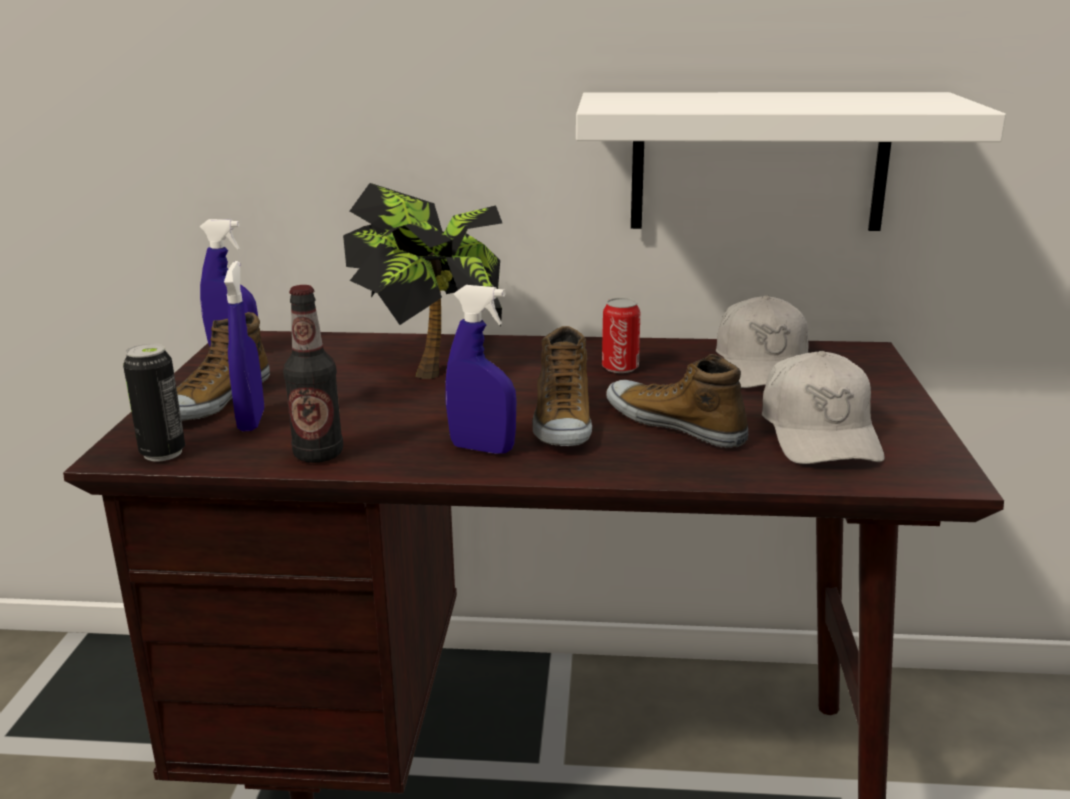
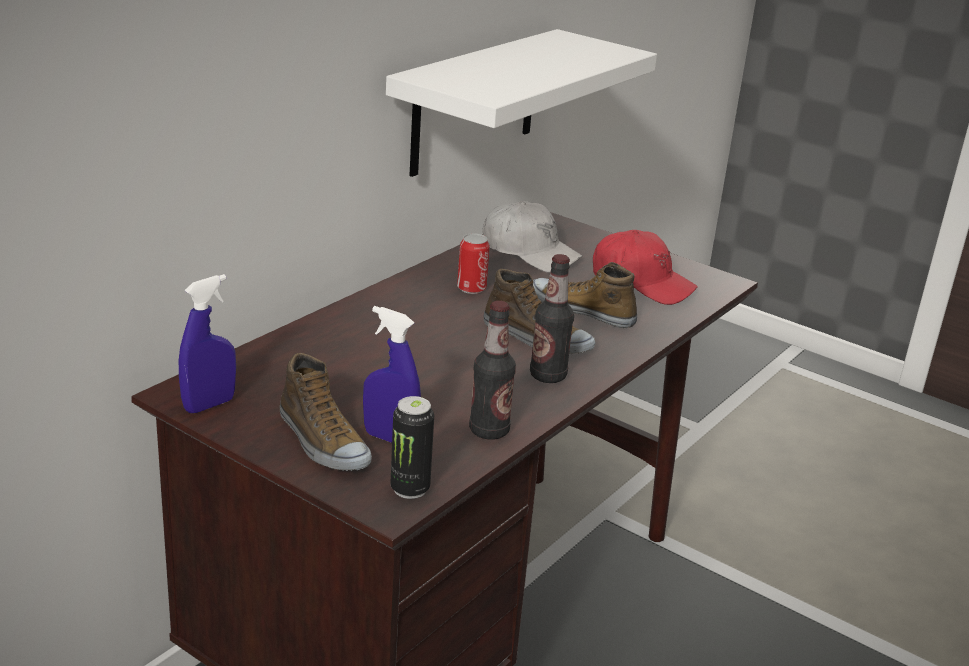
camera: 60 degrees left, 5 degrees up
(434, 365) = (373, 340): potted plant -> none
(482, 448) = (548, 376): blue spray bottle -> bottle
(675, 424) = (582, 310): shoe -> shoe turned 45 degrees clockwise
(820, 433) = (641, 283): white cap -> red cap

